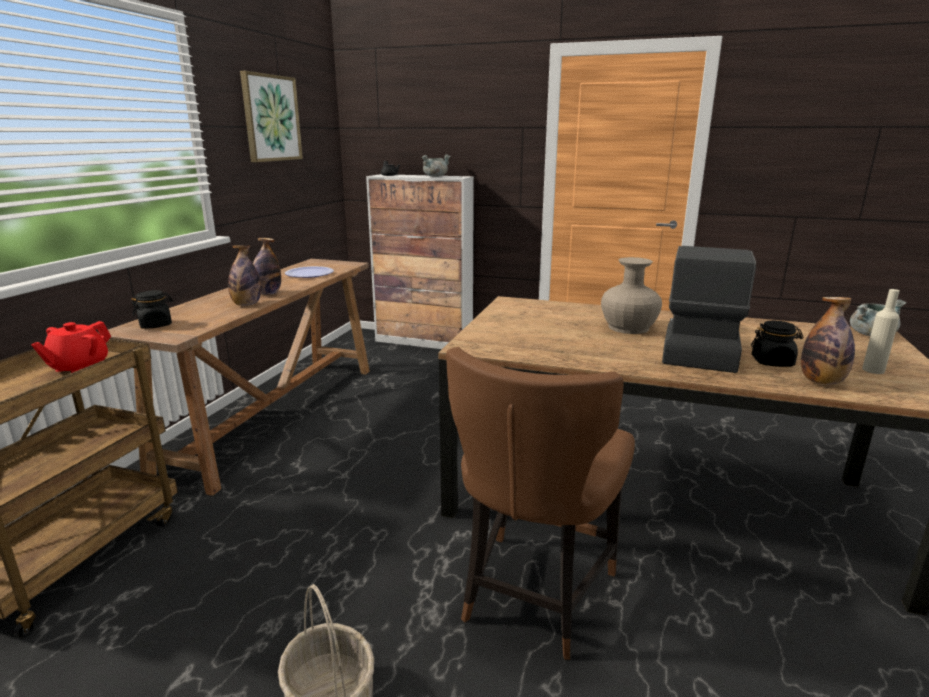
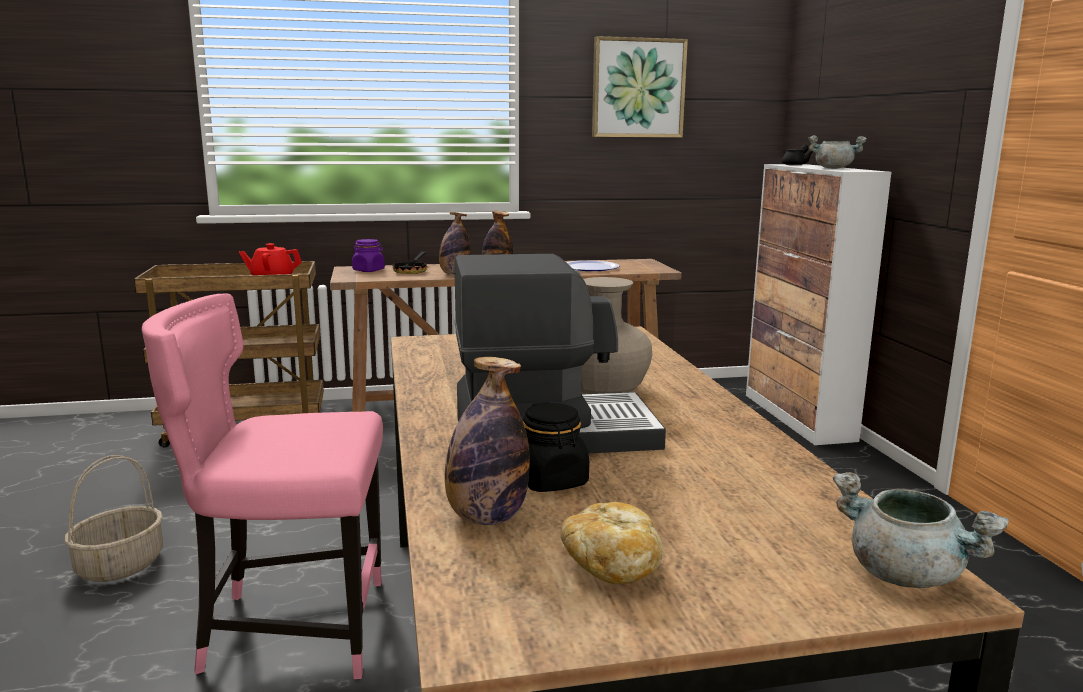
camera: 60 degrees right, 5 degrees down
(156, 325) = (369, 270): black jar -> purple jar
(199, 313) = (412, 271): none -> frying pan
(533, 595) = (291, 629): brown chair -> pink chair
(873, 370) = (611, 565): beige bottle -> bread

